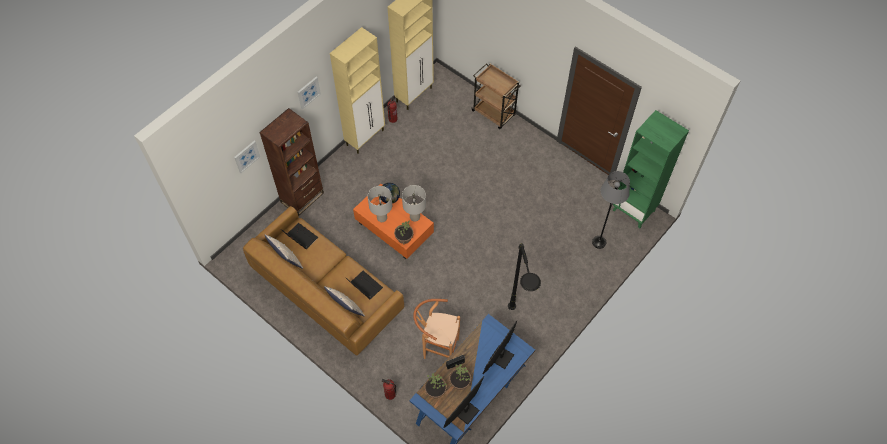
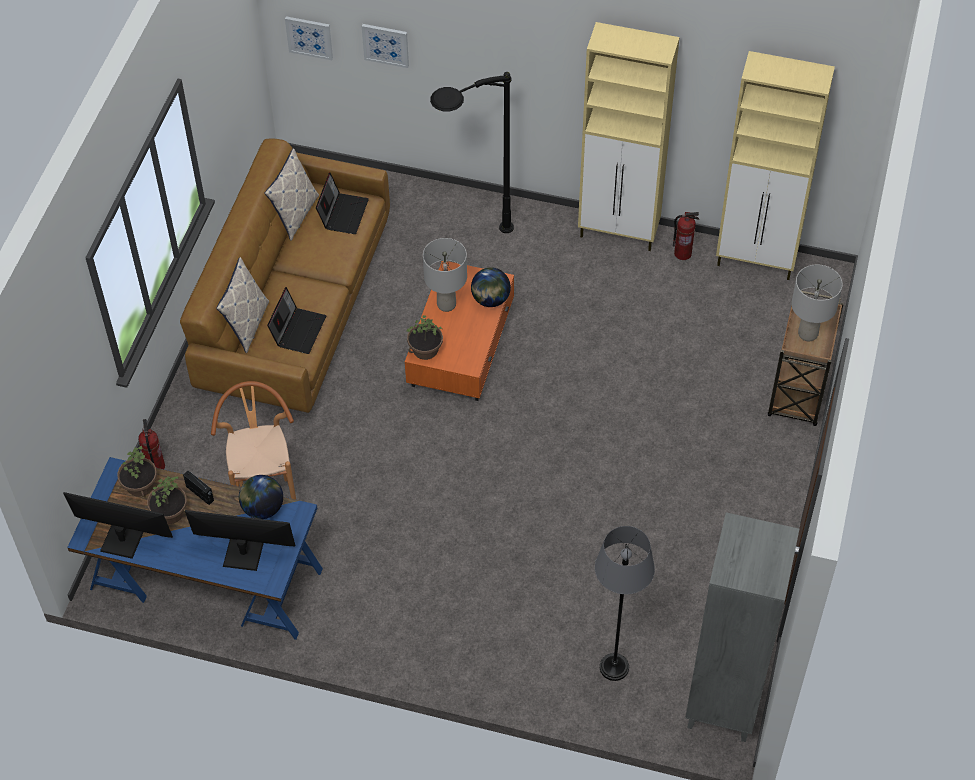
camera: 65 degrees right, 5 degrees down
(302, 197) = (449, 203): brown bookcase -> none
(308, 92) = (536, 51): picture -> picture (309, 37)
(415, 217) = (474, 348): grey table lamp -> grey table lamp (808, 334)
(479, 338) = (262, 508): none -> globe
(517, 331) = (357, 601): black floor lamp -> black floor lamp (467, 248)
(634, 210) = (723, 704): green bookcase -> grey bookcase

